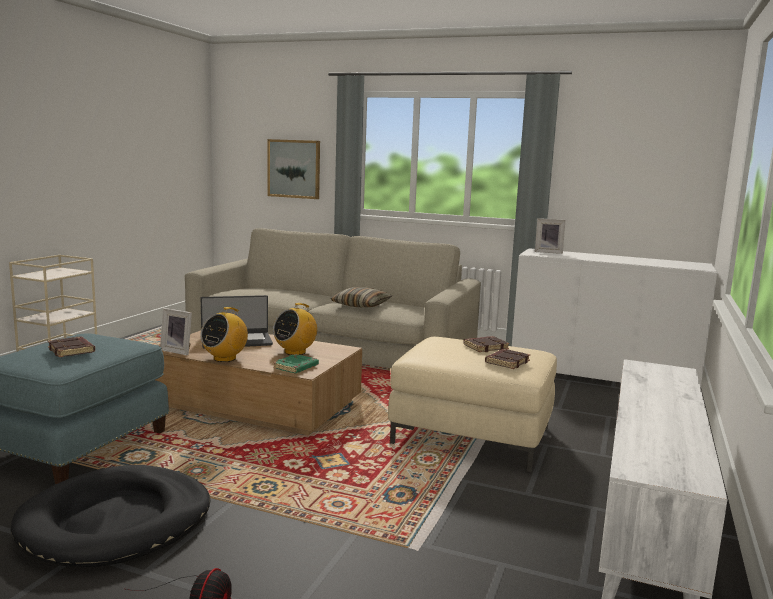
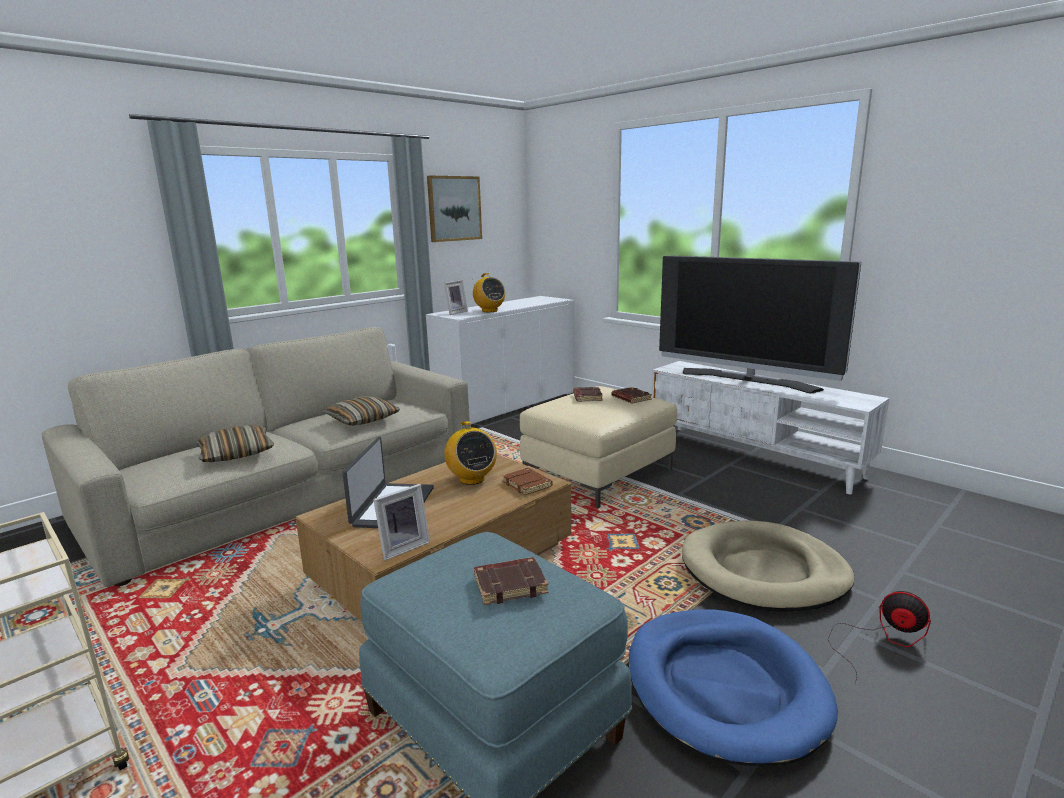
camera: 65 degrees left, 5 degrees up
(116, 522) = (724, 687): black dog bed -> blue dog bed
(225, 358) = (463, 519): radio -> radio (489, 311)
(274, 294) = (236, 453): none -> pillow
(294, 169) = (77, 270): picture -> picture (454, 208)
(296, 367) = (528, 485): green book -> brown book
(314, 537) = (763, 571): none -> beige dog bed
(659, 404) = (748, 380): none -> television

